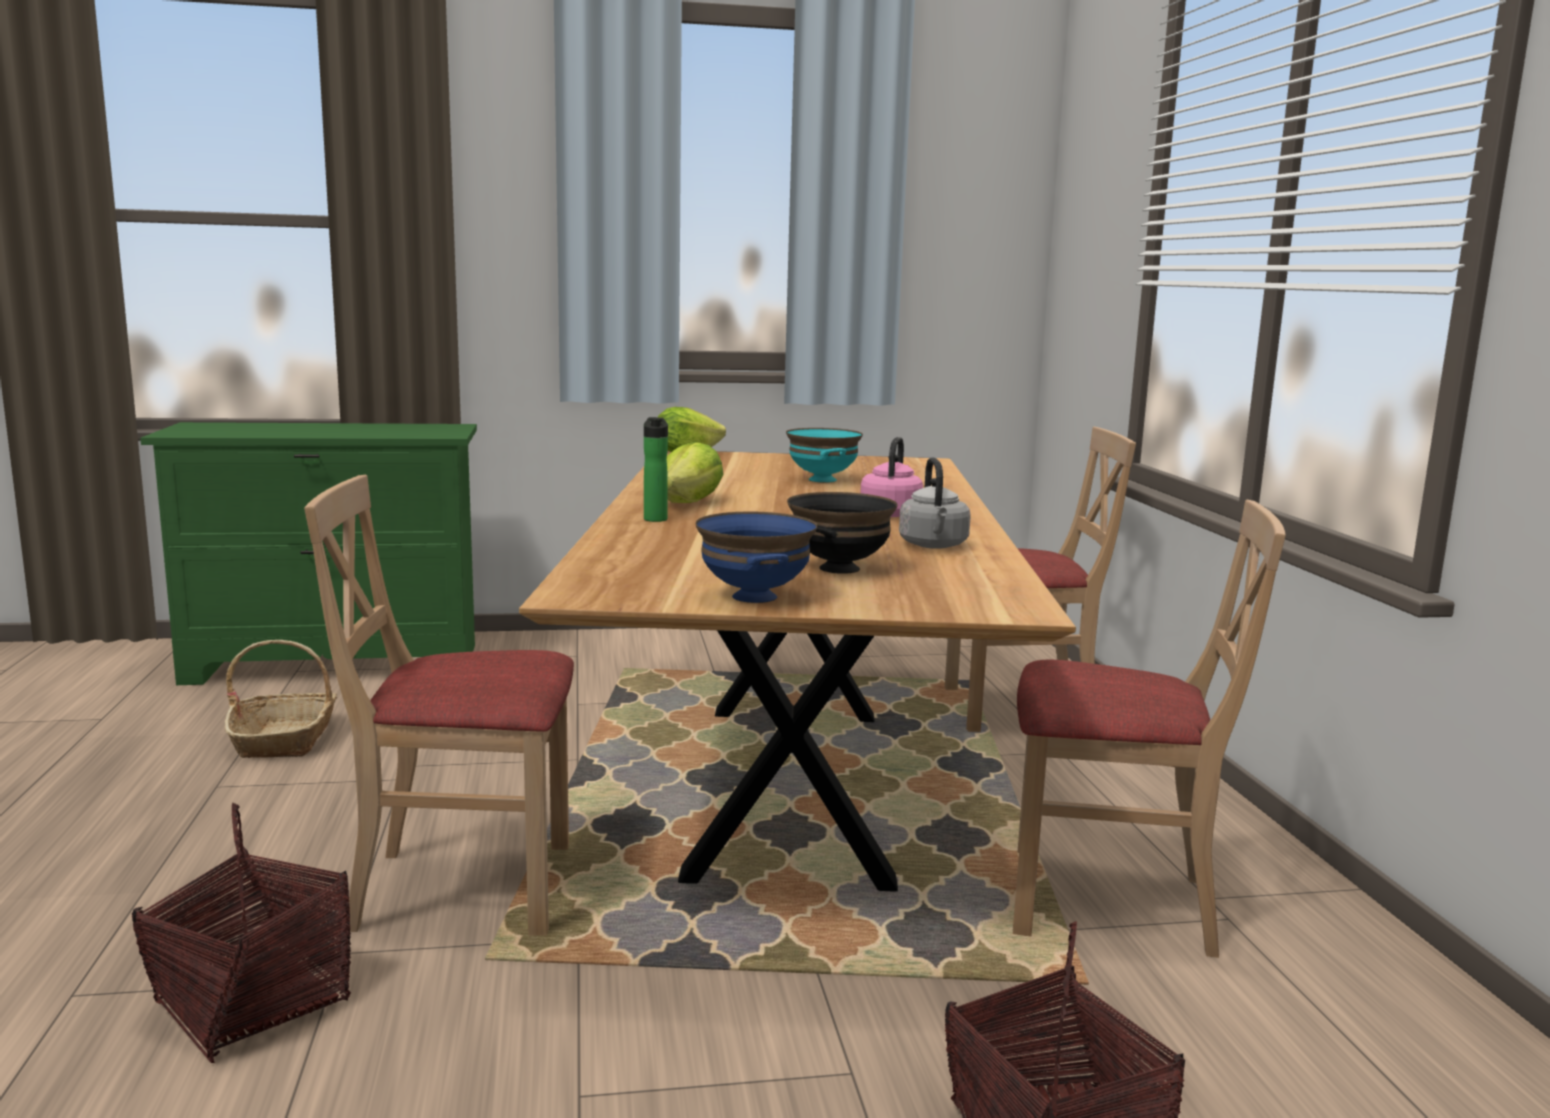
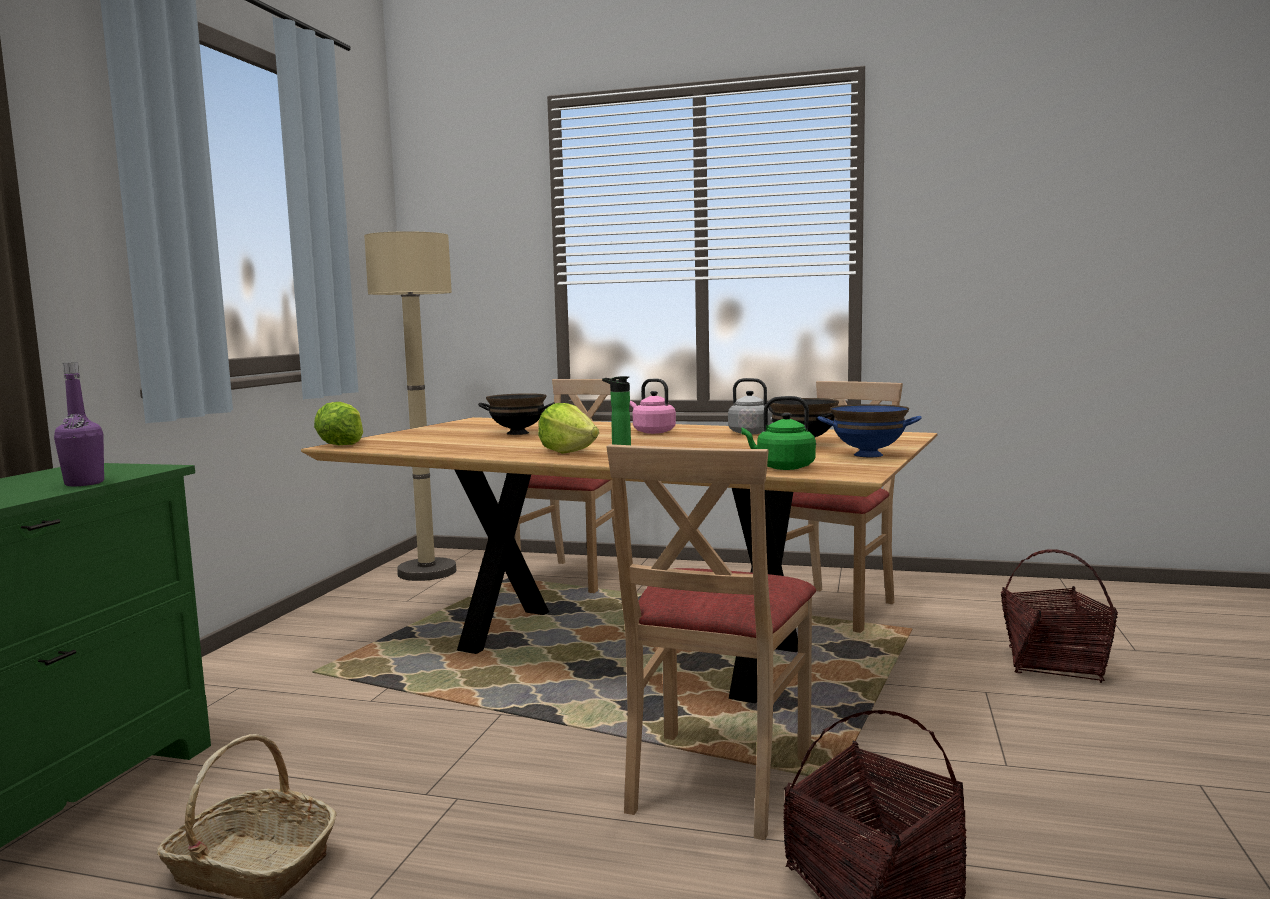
camera: 65 degrees left, 5 degrees down
(374, 435) = (84, 483): none -> purple bottle
(618, 569) = (782, 467): none -> green kettle
(823, 480) = (518, 433): turquoise bowl -> black bowl
(938, 643) = (427, 572): none -> beige floor lamp

